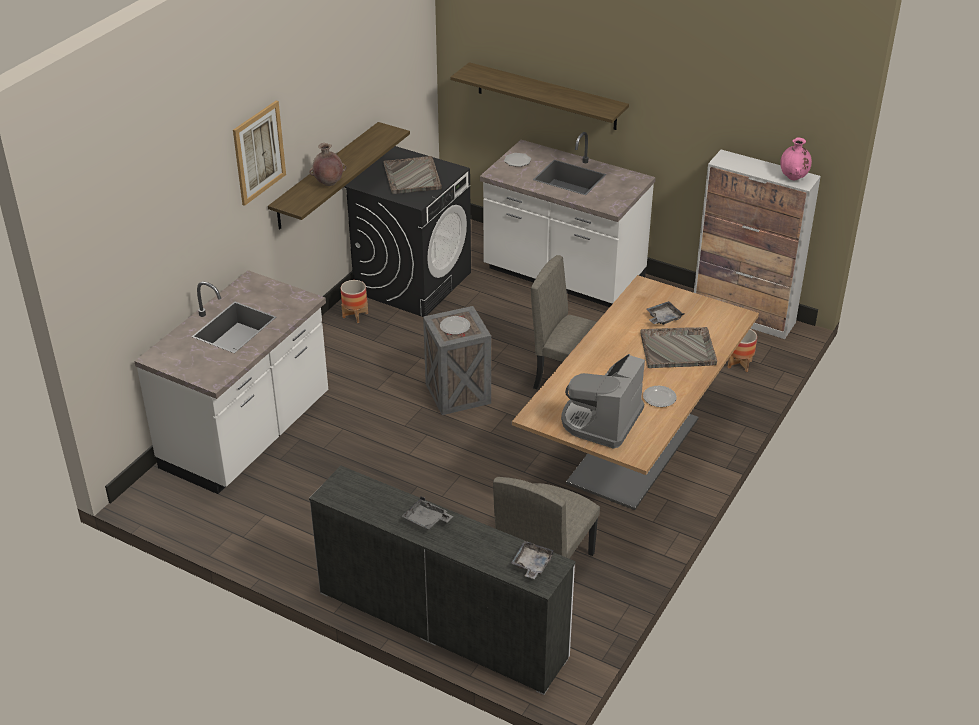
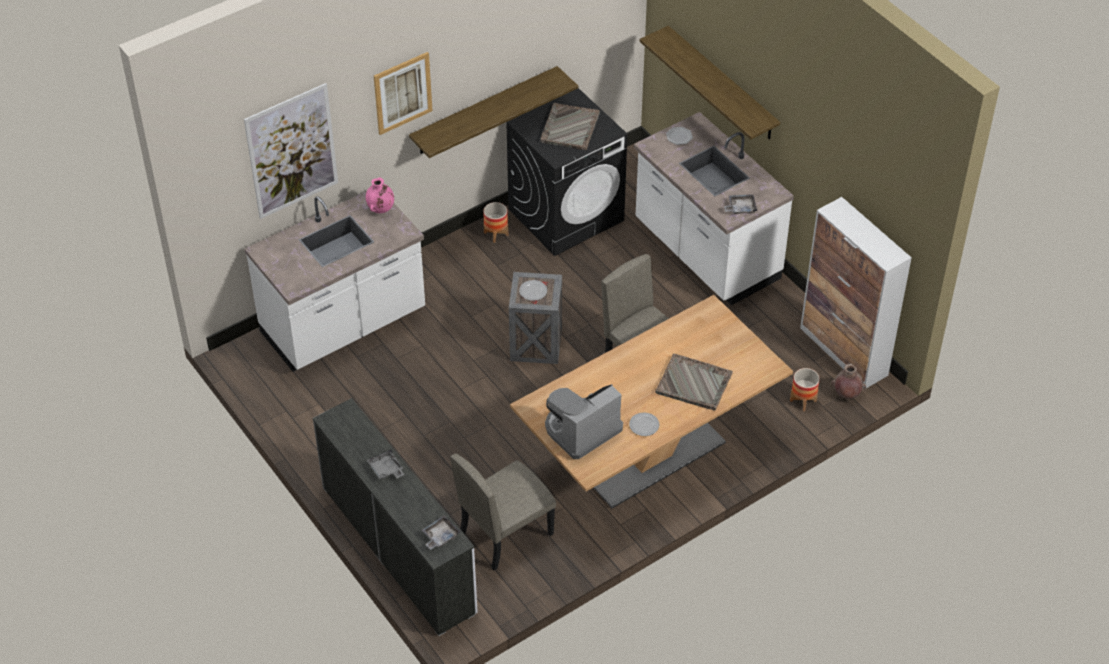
camera: 25 degrees right, 10 degrees up
(167, 230) = (292, 151): none -> picture
(328, 183) = (472, 126): brown vase -> brown vase (846, 394)
(663, 318) = (704, 347): grey tray -> grey tray (740, 208)
(793, 178) = (883, 252): pink vase -> pink vase (381, 210)

